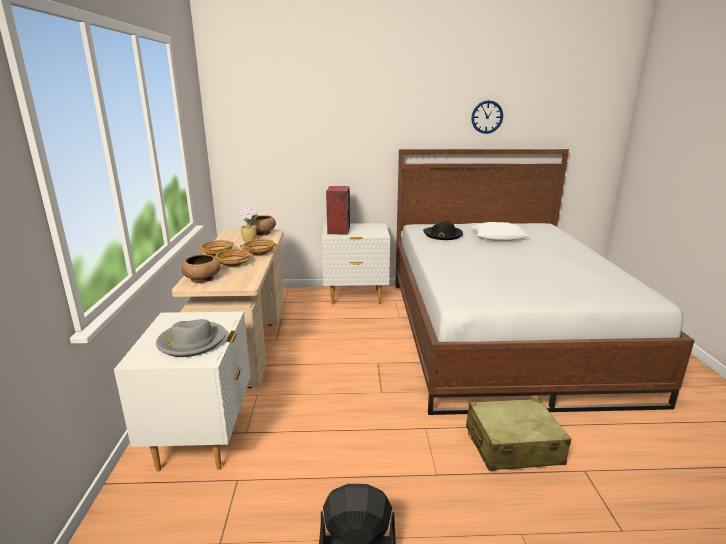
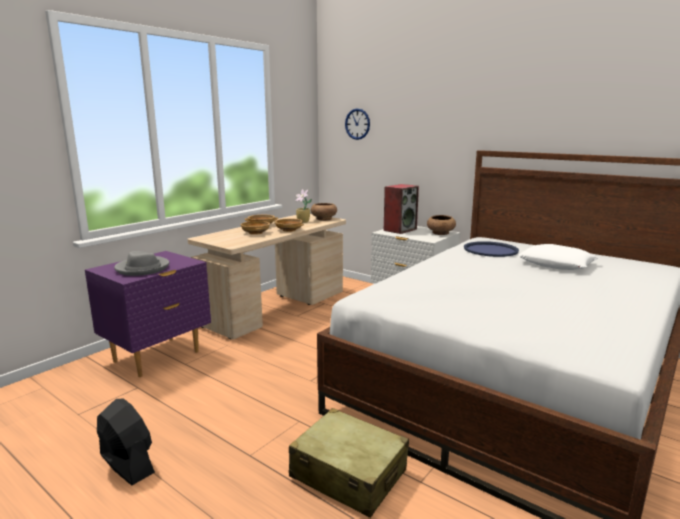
camera: 40 degrees right, 5 degrees down
(202, 279) = (217, 236): brown bowl -> brown bowl (440, 233)
(202, 440) = (157, 357): white nightstand -> purple nightstand
(443, 235) = (490, 250): black hat -> blue tray
(487, 117) = (593, 114): wall clock -> wall clock (357, 124)

